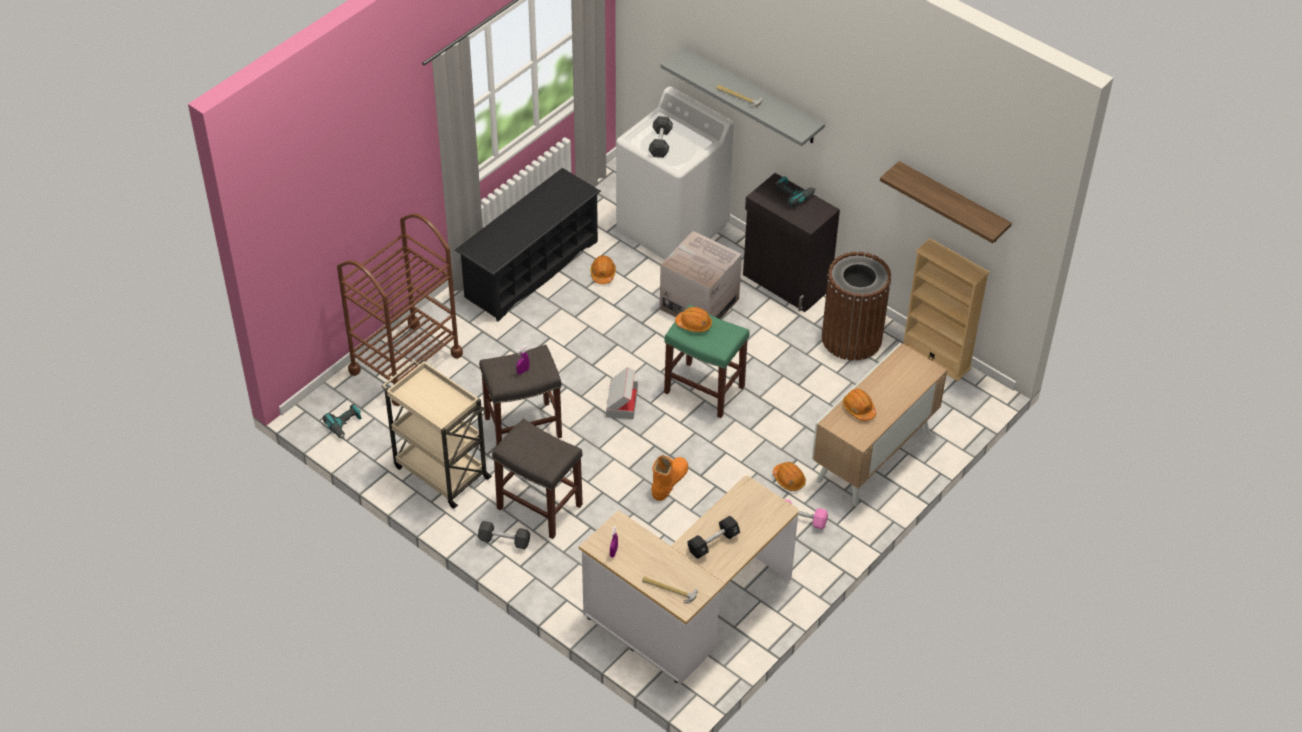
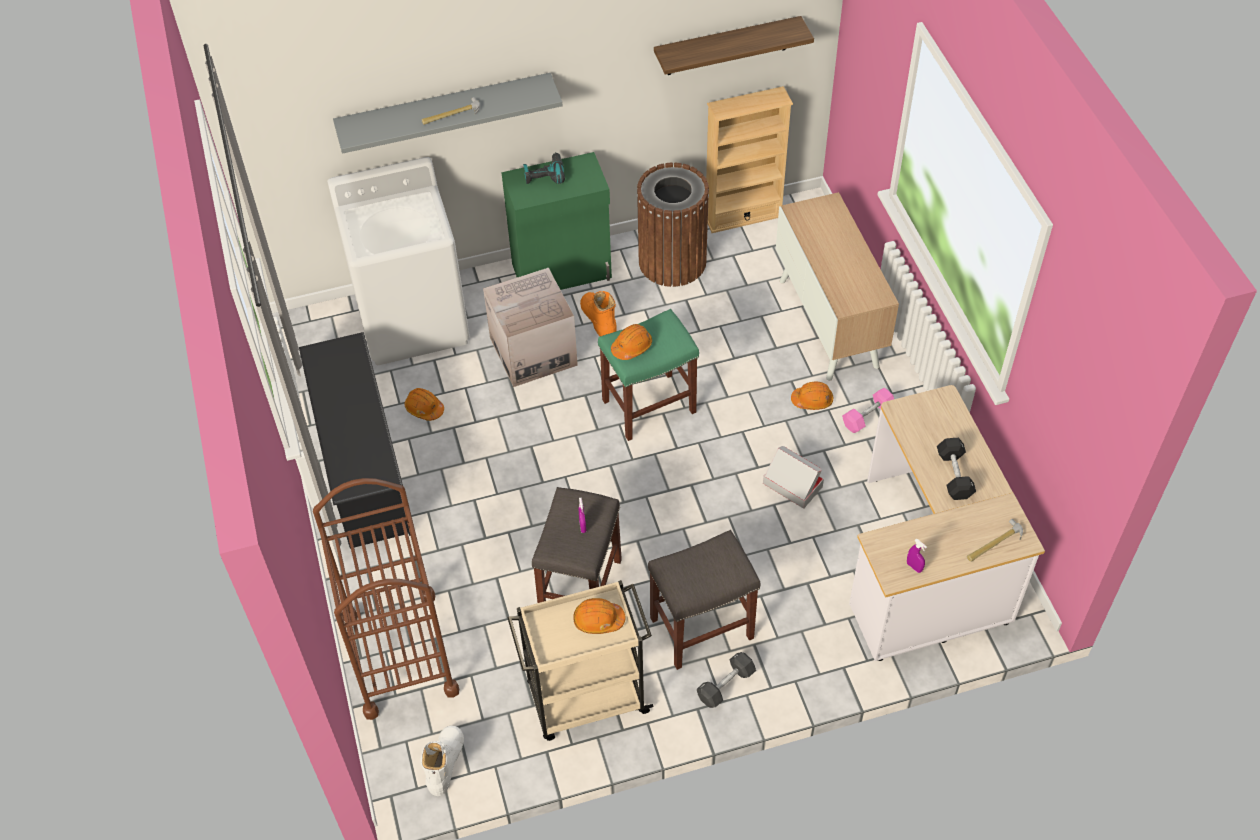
camera: 55 degrees left, 5 degrees up
(345, 425) = (445, 762): power drill -> white boot
(622, 402) = (613, 483): cardboard box -> cardboard box (792, 485)
(660, 143) = (392, 231): black dumbbell -> none
(669, 481) = (747, 497): orange boot -> orange boot (598, 319)
(786, 283) = (563, 271): black cabinet -> green cabinet
(858, 409) = (841, 278): orange hard hat -> orange hard hat (598, 620)

